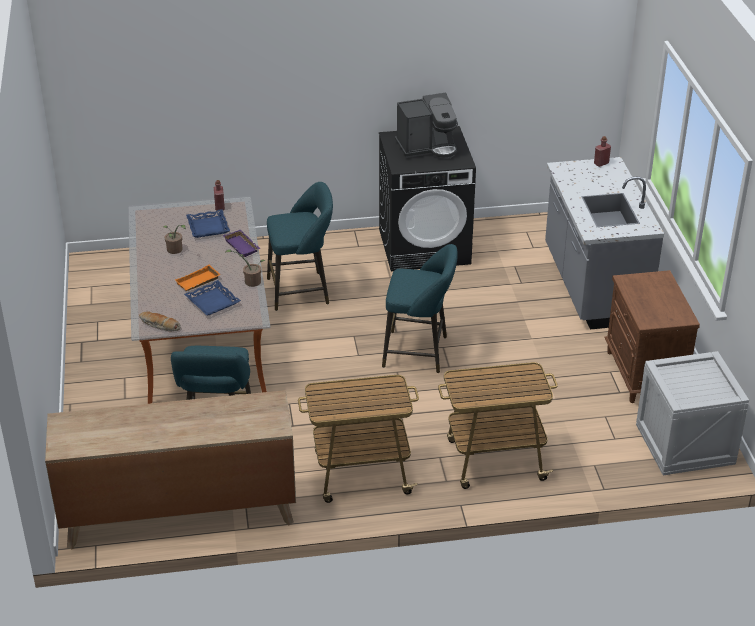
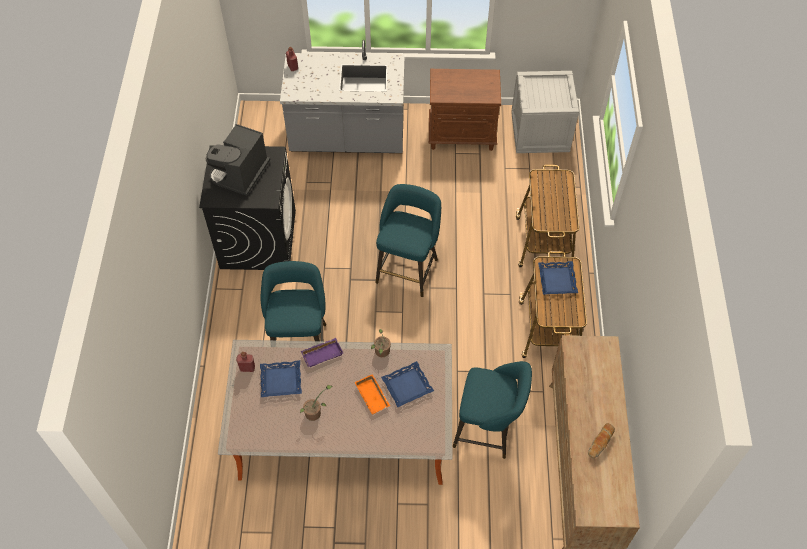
camera: 80 degrees left, 20 degrees up
(159, 325) = (436, 433): bread -> bread (600, 443)
(374, 395) = (556, 280): none -> blue tray
(427, 147) = (241, 174): coffee machine -> coffee machine turned 150 degrees counterclockwise

